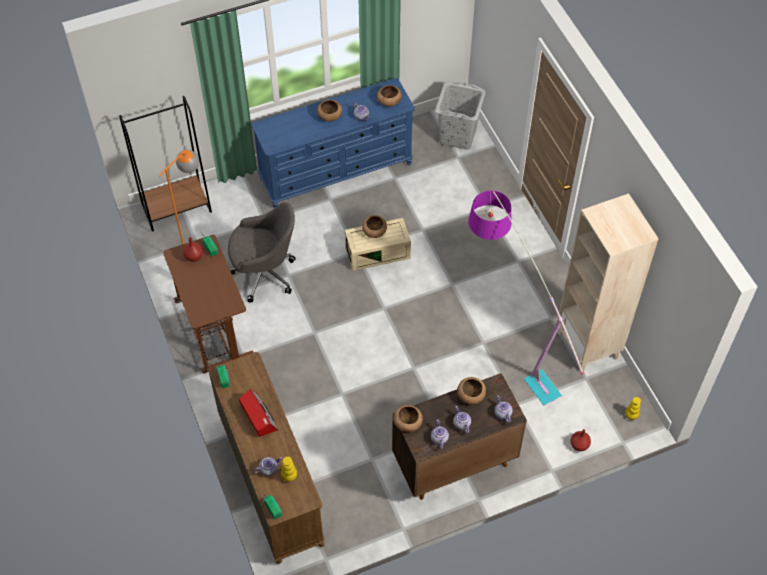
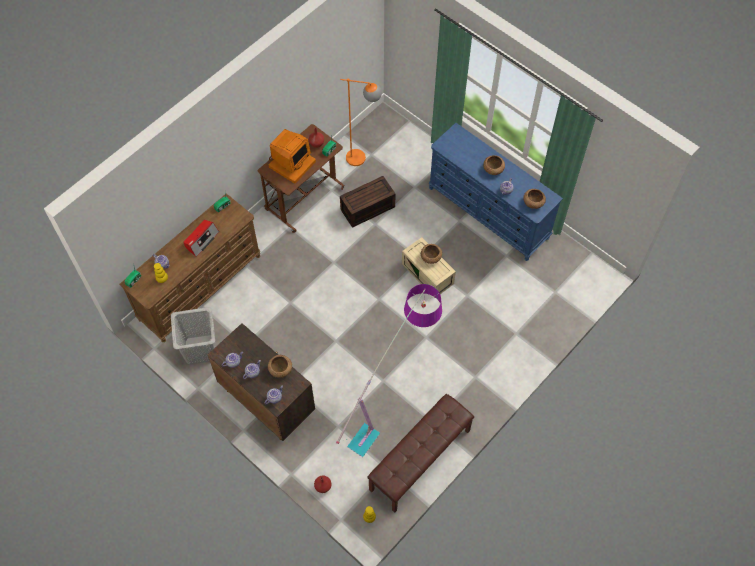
camera: 65 degrees right, 5 degrees up
(177, 209) = (394, 129): clothes rack -> none
(205, 291) = (291, 163): none -> monitor
(265, 274) = (367, 209): grey office chair -> brown storage box
(407, 423) = (237, 336): brown bowl -> none
(457, 136) = (577, 283): grey laundry basket -> grey laundry basket (200, 349)
(588, 345) = (420, 460): beige bookcase -> brown bench

